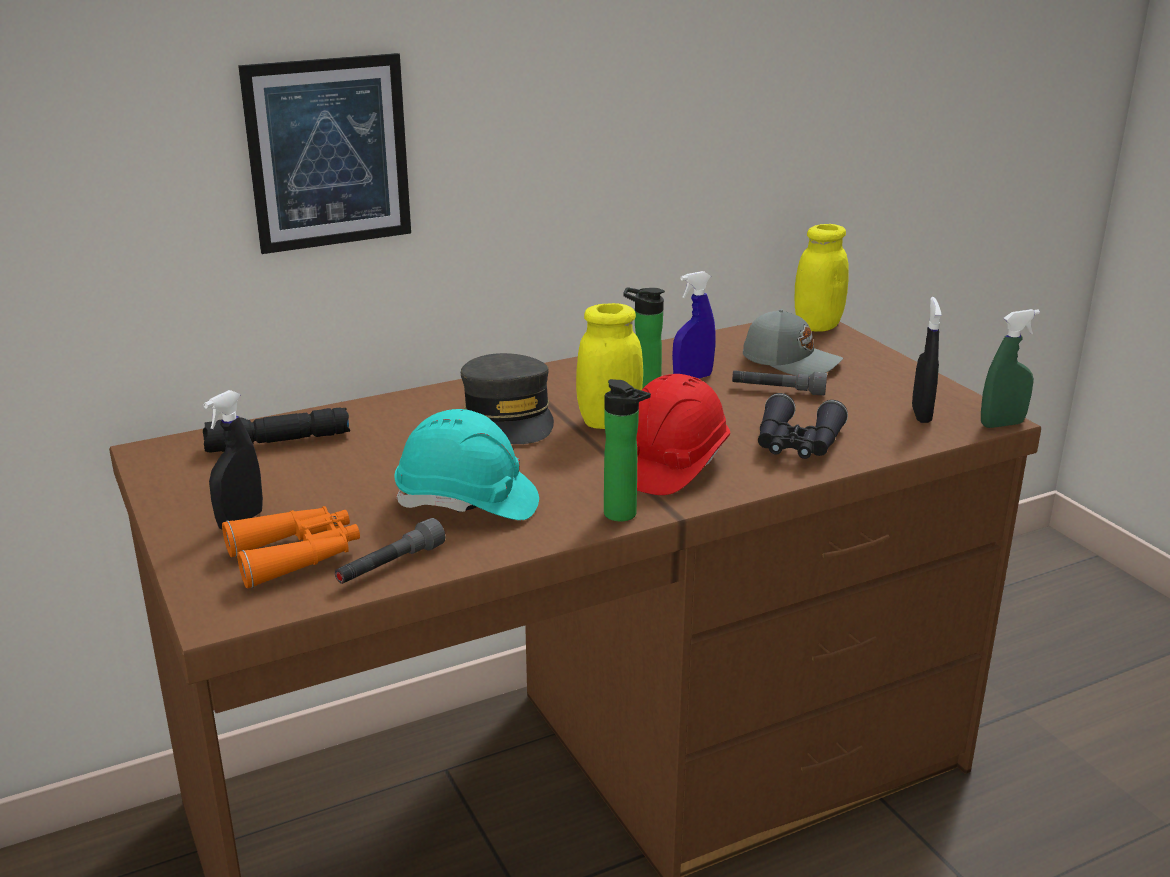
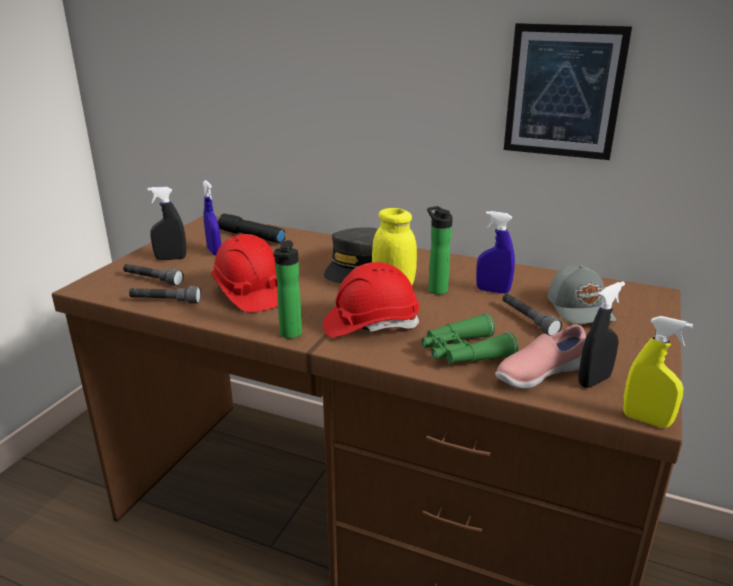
camera: 50 degrees right, 0 degrees up
(280, 483) = (214, 251): none -> blue spray bottle
(296, 556) = (153, 280): orange binoculars -> grey flashlight
(329, 153) = (319, 83): picture -> picture (563, 92)
(467, 503) = (249, 293): turquoise hard hat -> red hard hat
(797, 444) = (464, 352): black binoculars -> green binoculars
(817, 326) = (653, 298): yellow jar -> none
(882, 431) = (538, 375): none -> pink shoe
(1002, 424) = (646, 420): green spray bottle -> yellow spray bottle

